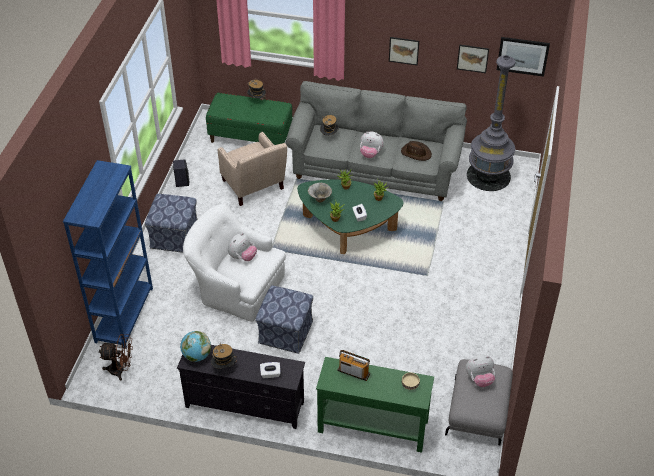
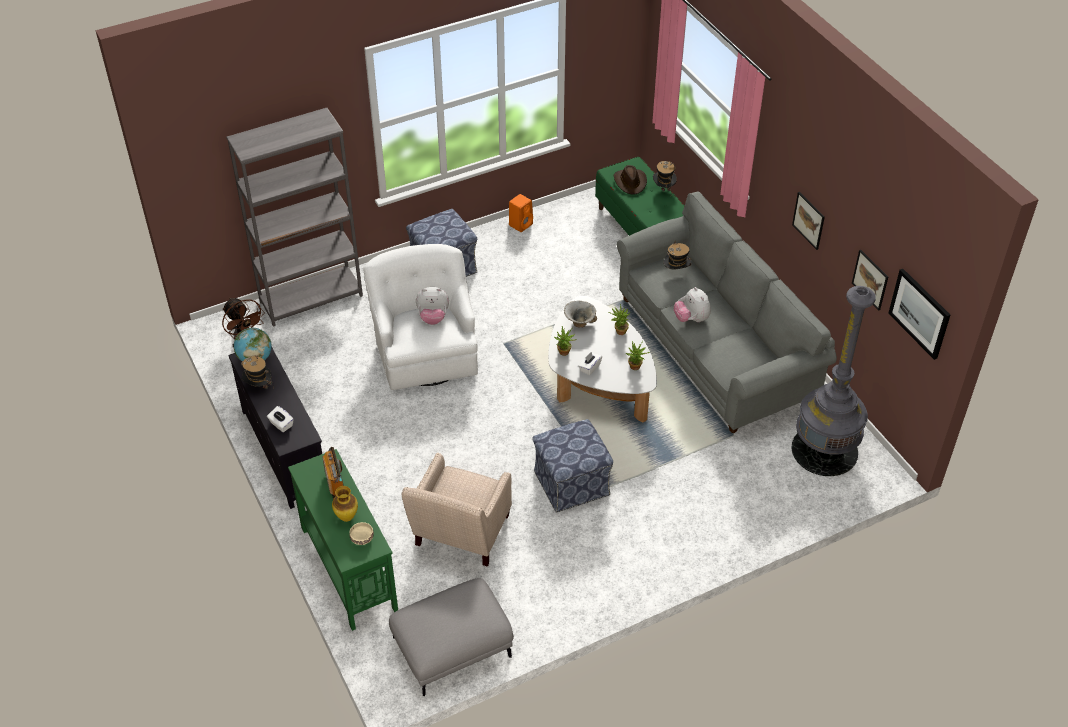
camera: 50 degrees right, 0 degrees up
(124, 315) = (311, 298): blue bookcase -> grey bookcase
(182, 181) = (521, 224): black speaker -> orange speaker
(254, 187) = (573, 277): beige armchair -> beige armchair (459, 535)
(285, 333) = (404, 424): ottoman -> ottoman (570, 483)
(347, 229) = (598, 383): green coffee table -> white coffee table
(387, 382) = (347, 517): none -> vase
(416, 153) = (737, 353): brown hat -> brown hat (630, 182)
(479, 379) = (460, 607): plush toy -> none

